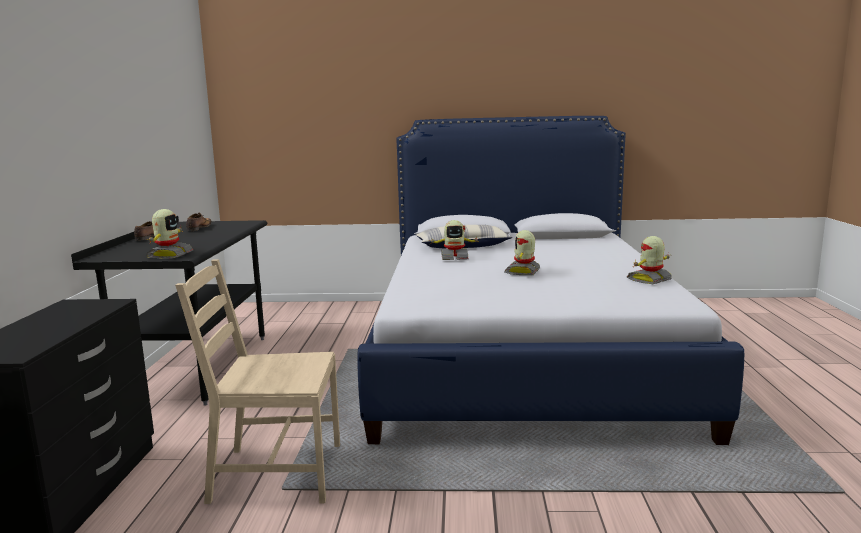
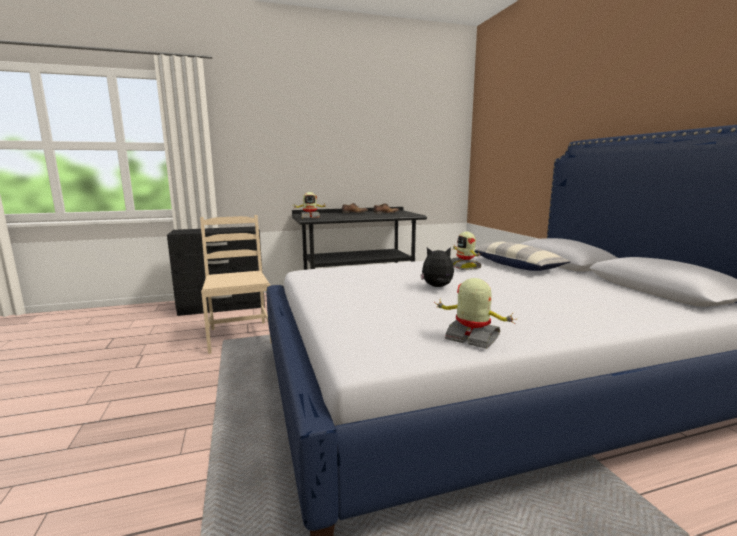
camera: 70 degrees right, 0 degrees up
(523, 271) = (437, 287): toy robot -> plush toy

